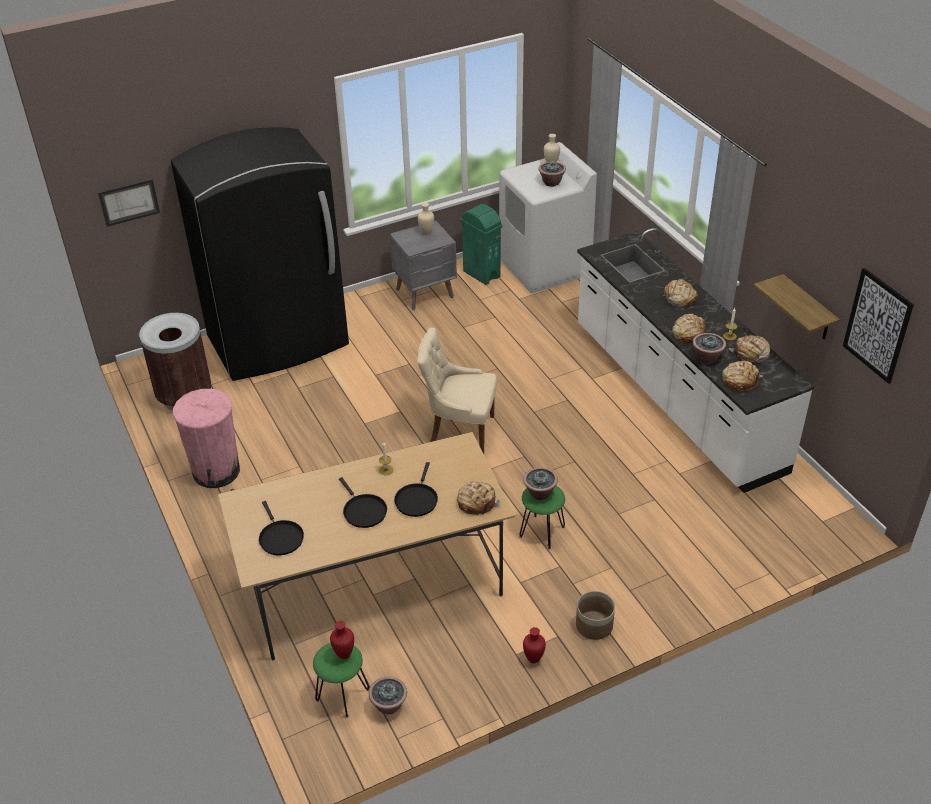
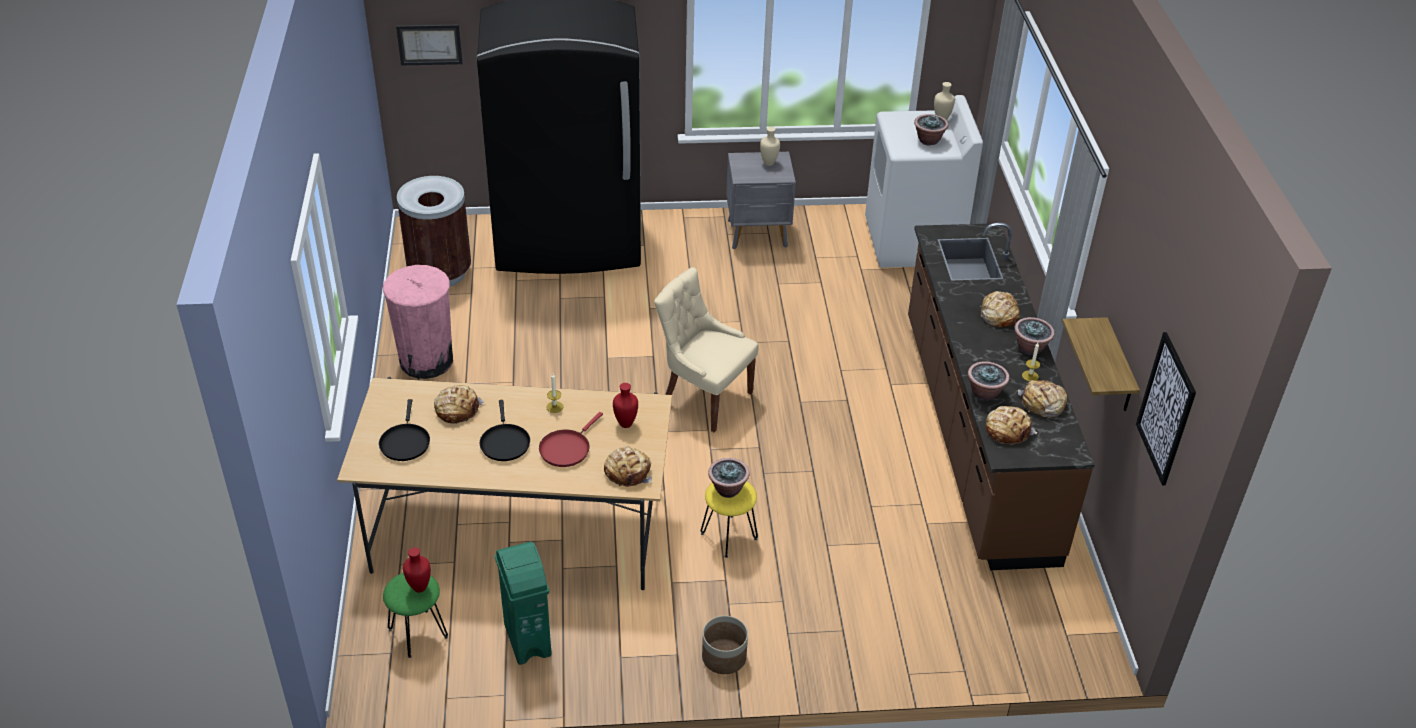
camera: 20 degrees right, 0 degrees up
(389, 705) = (457, 661): potted plant -> potted plant (1030, 348)
(416, 500) = (566, 448): black frying pan -> red frying pan
(481, 274) = (835, 229): green trash can -> green trash can (527, 639)
(533, 658) = (636, 668): red vase -> red vase (626, 423)
(542, 532) = (729, 536): green stool -> yellow stool
(675, 398) = (975, 436): white counter -> brown counter
(688, 333) = (982, 358): bread -> bread (457, 409)

